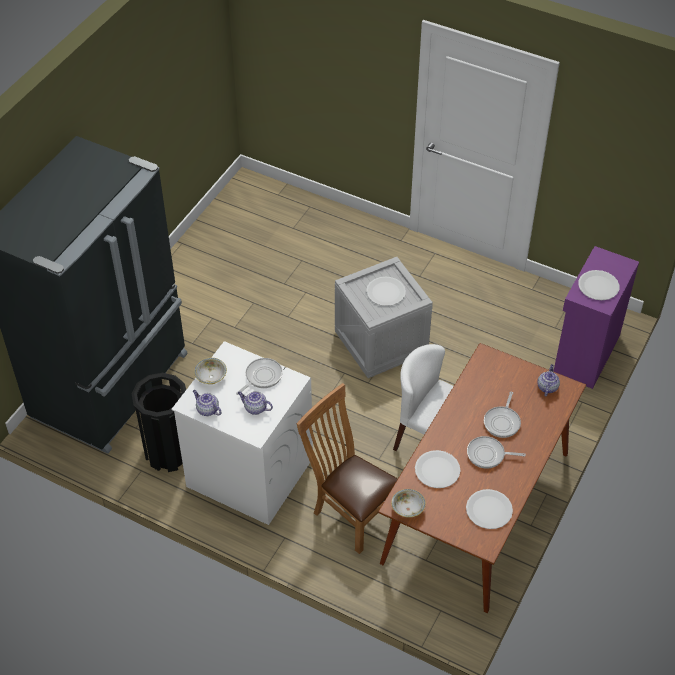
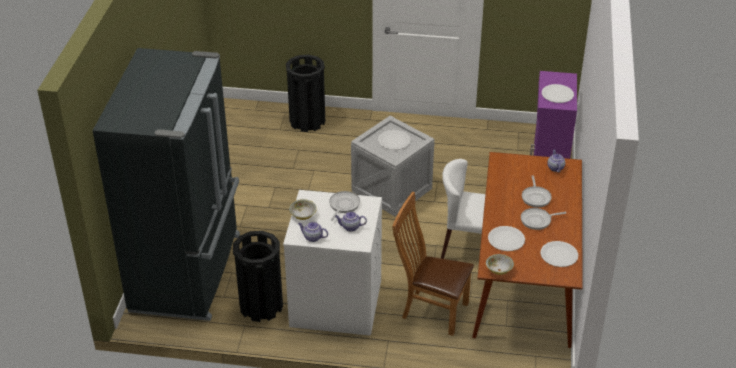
camera: 20 degrees left, 10 degrees down
(328, 224) = (307, 121): none -> black trash can

